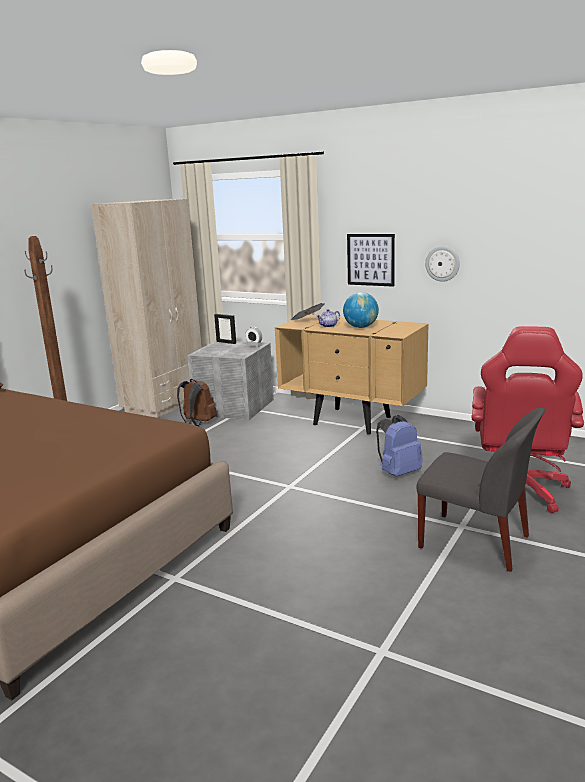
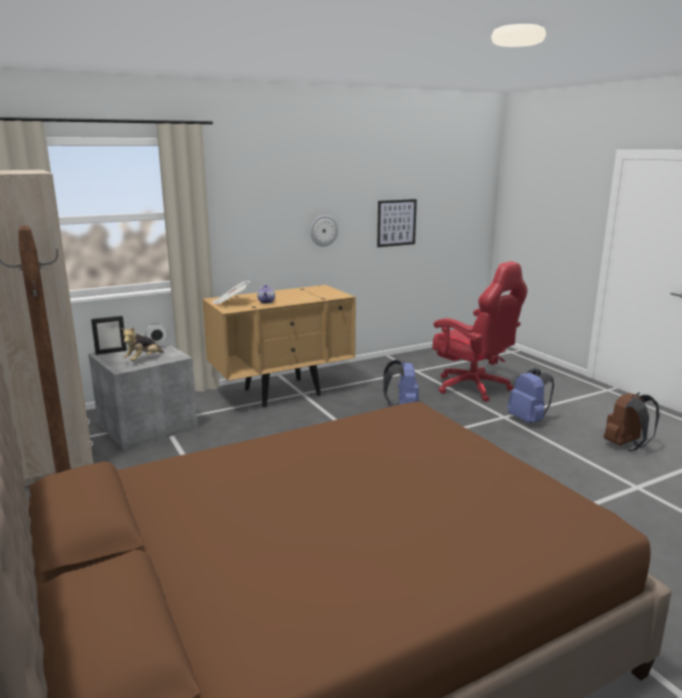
camera: 60 degrees left, 0 degrees up
(197, 423) = (155, 453): brown backpack -> brown backpack (626, 446)
(222, 351) = (143, 360): none -> plush toy
(360, 327) = (294, 297): globe -> none
(370, 259) = (258, 233): picture -> picture (396, 223)
(477, 542) = (528, 420): grey chair -> blue backpack

